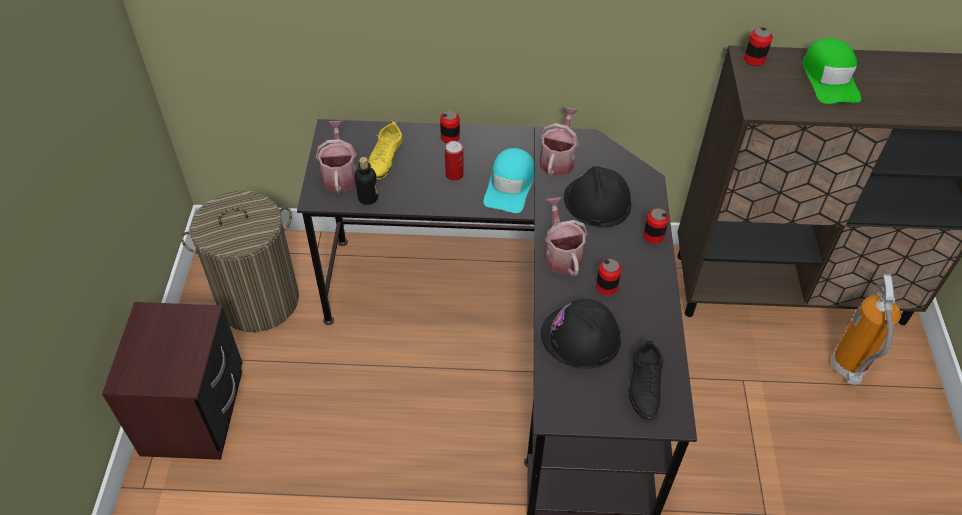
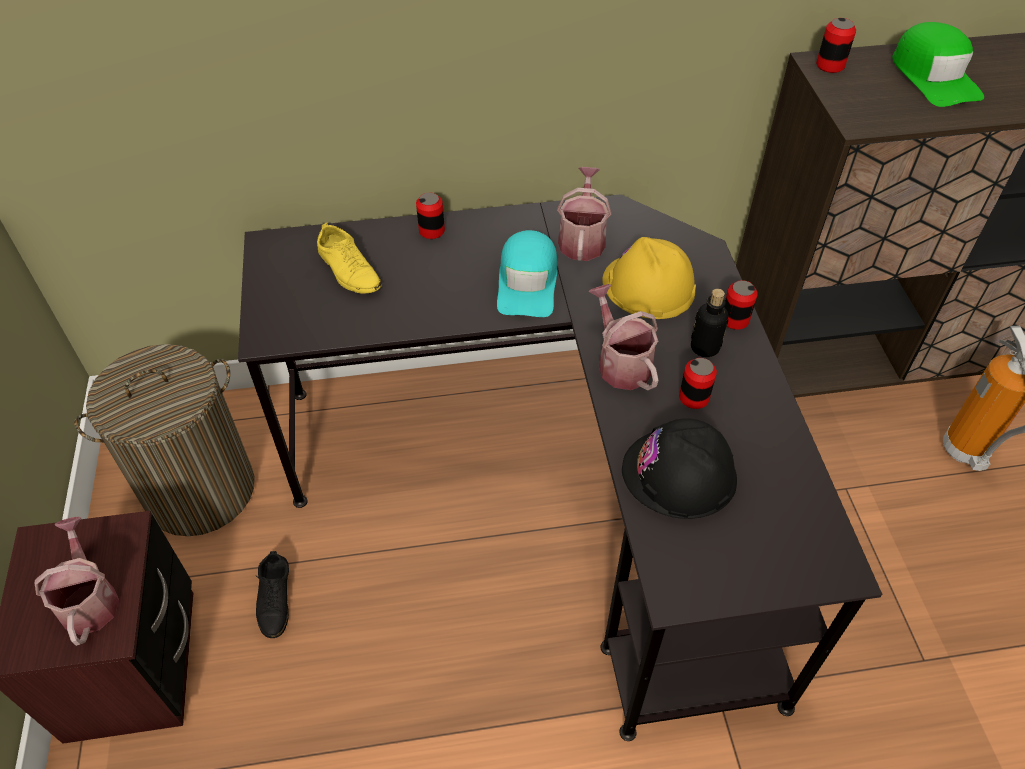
camera: 10 degrees left, 0 degrees up
(339, 174) = (290, 301): watering can -> watering can (89, 599)
(368, 198) = (336, 327): bottle -> bottle (705, 347)
(385, 158) = (349, 270): yellow shoe -> yellow shoe turned 45 degrees counterclockwise
(454, 175) = (449, 278): can -> none
(597, 201) = (648, 286): black hard hat -> yellow hard hat
(644, 385) = (787, 527): black shoe -> black shoe (275, 598)

